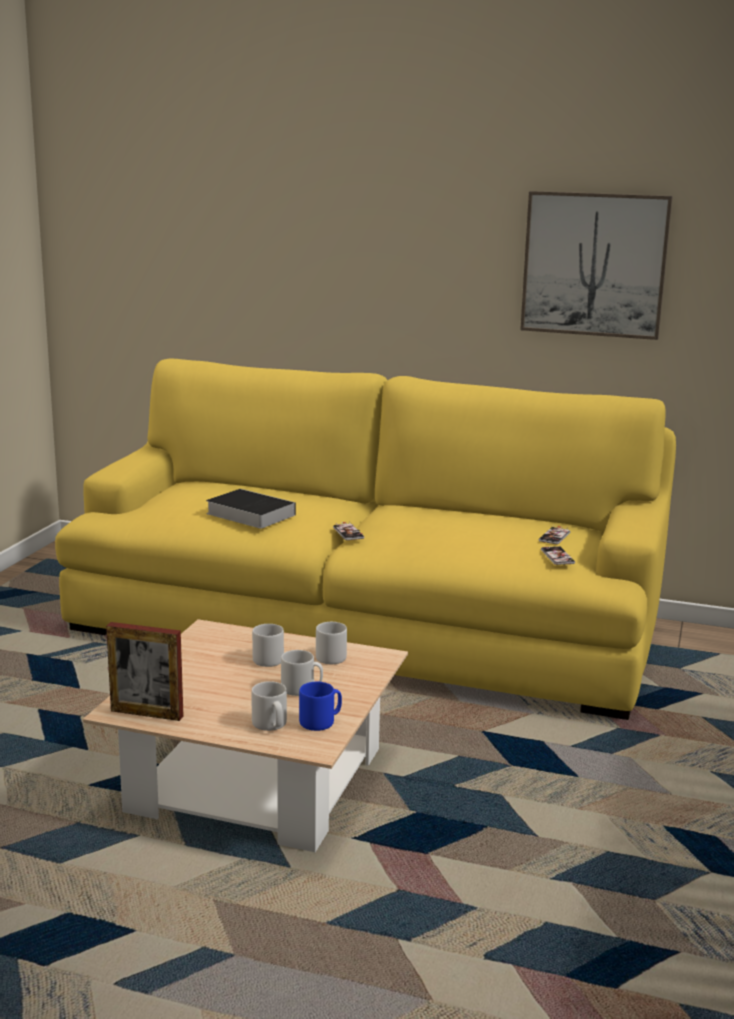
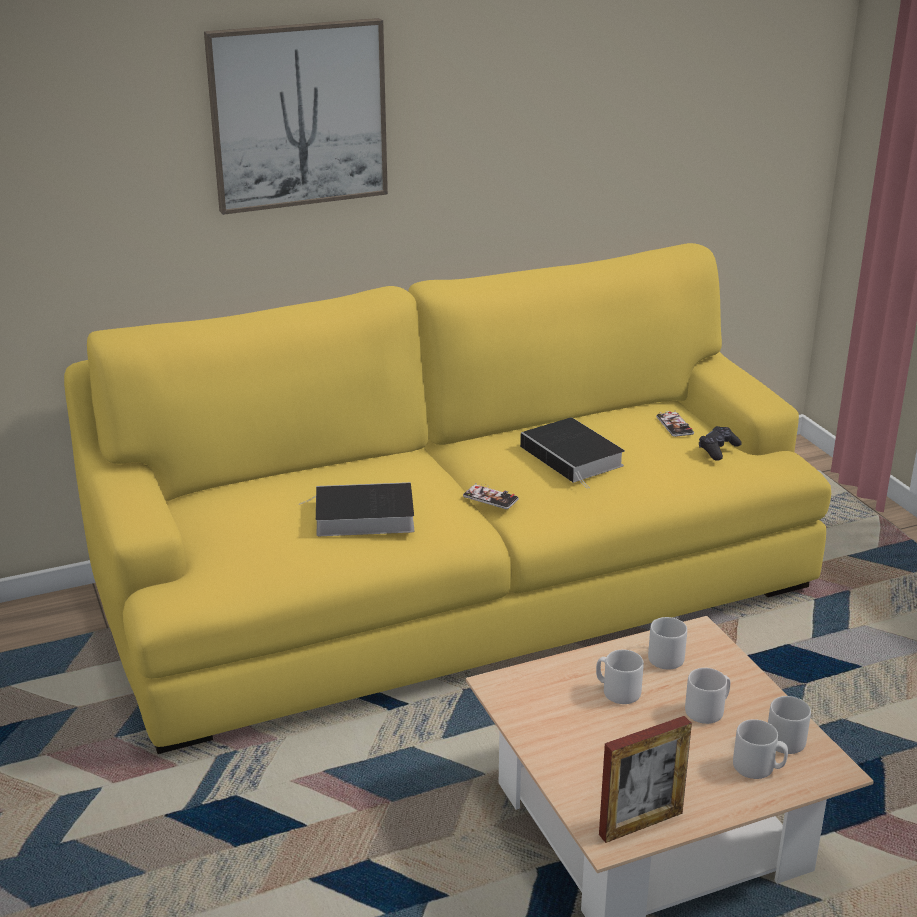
camera: 40 degrees left, 10 degrees up
(321, 722) = (786, 738): blue mug -> grey mug
(441, 529) = (574, 457): none -> book
(557, 556) = (718, 449): phone -> black game controller
(594, 264) = (603, 103): picture -> picture (298, 115)

